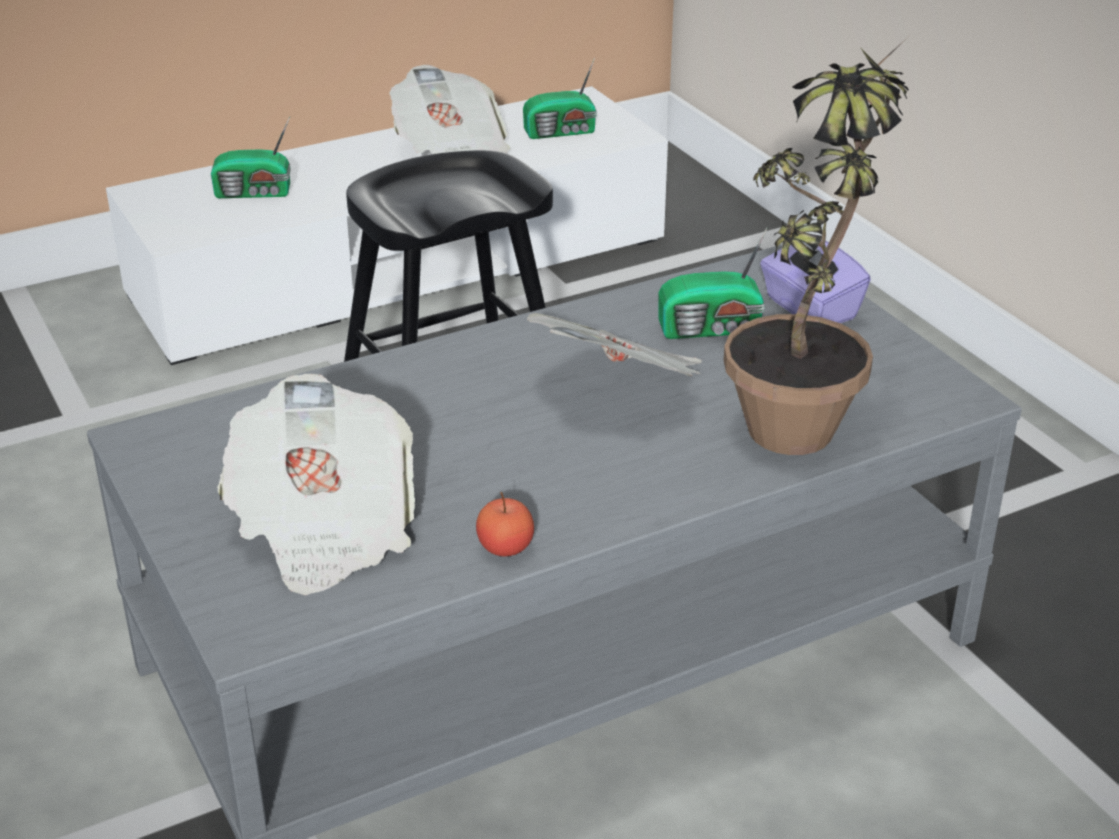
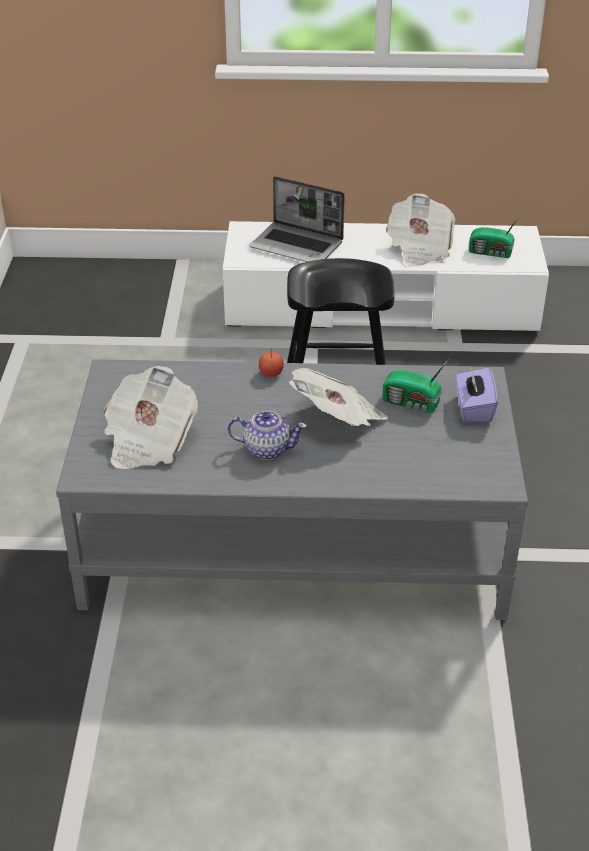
camera: 30 degrees right, 5 degrees up
(255, 193) = (298, 245): radio -> laptop
(505, 547) = (214, 478): apple -> apple (271, 373)
(550, 469) = (266, 449): none -> teapot
(804, 415) = (410, 465): potted plant -> none

